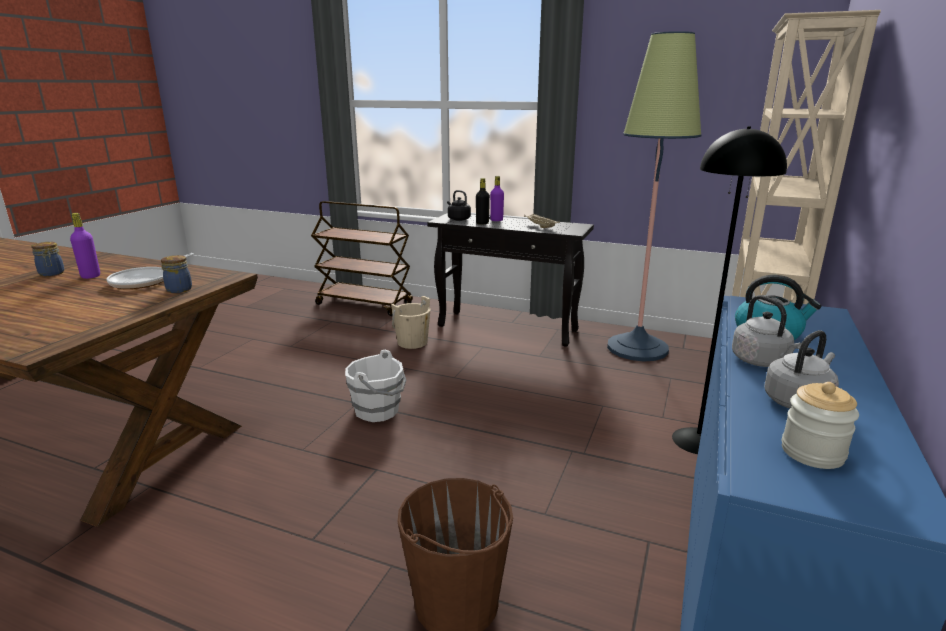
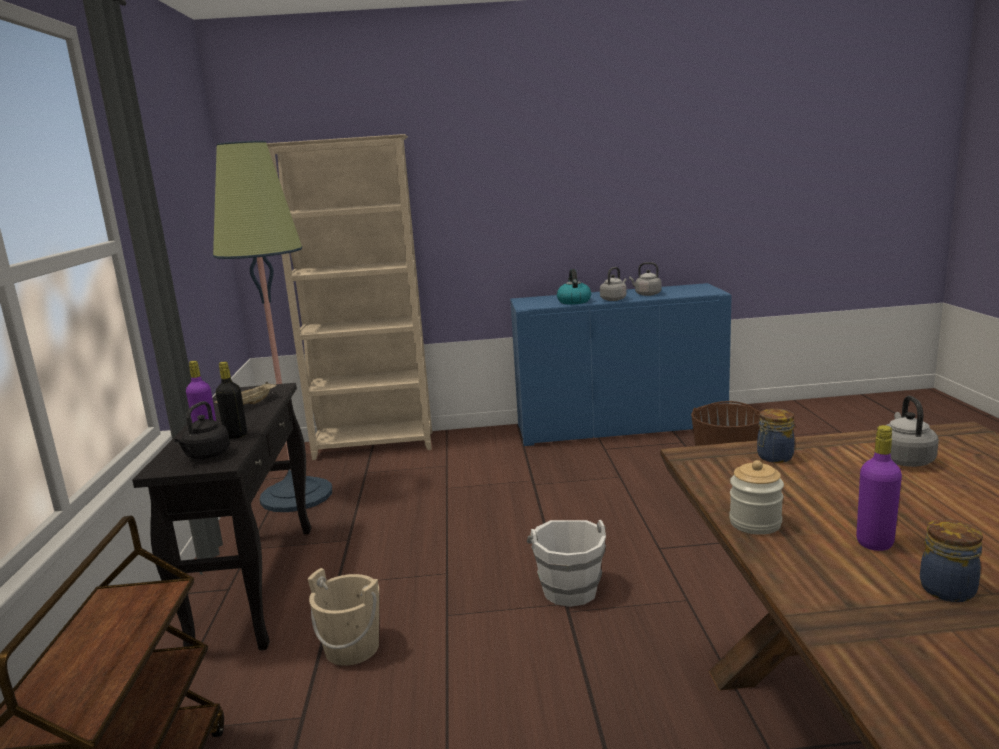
camera: 115 degrees left, 5 degrees down
(87, 313) = (904, 459): none -> grey kettle
(145, 281) = (800, 491): frying pan -> none
(697, 440) = (473, 451): black floor lamp -> none
(812, 452) = (685, 291): jar -> jar (755, 523)

